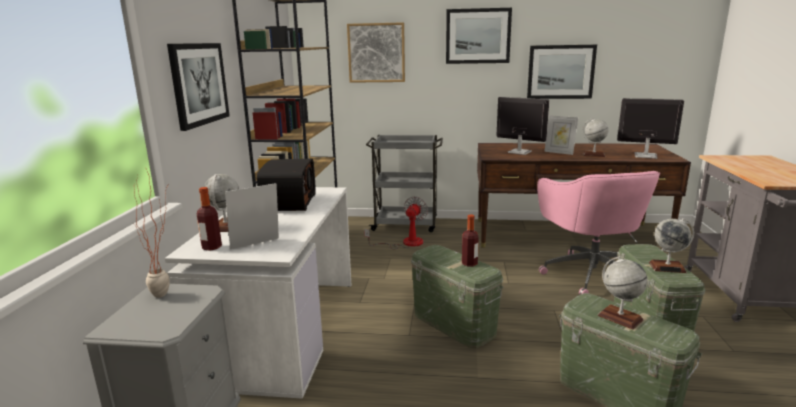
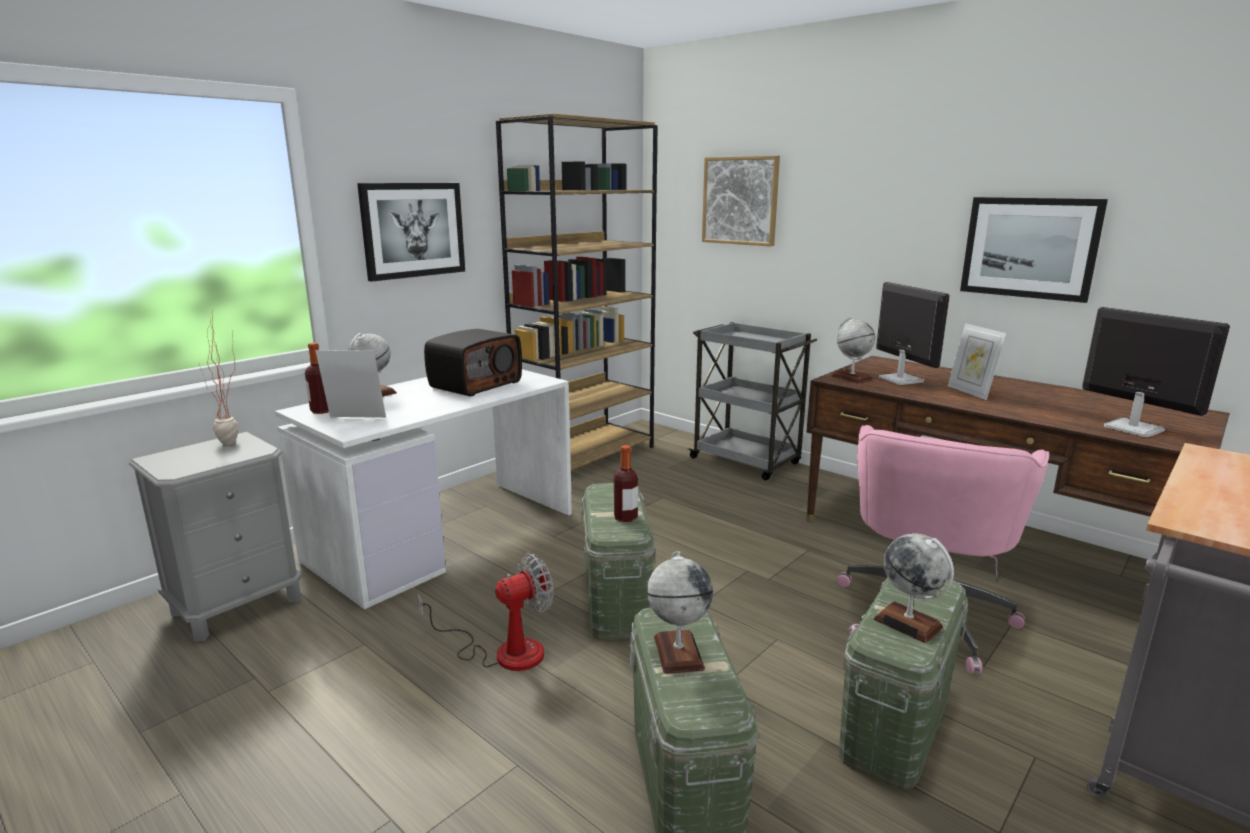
camera: 35 degrees right, 0 degrees up
(405, 243) = (708, 485): fan -> fan (503, 651)
(478, 36) = (887, 178): picture -> none
(593, 155) = (1026, 407): globe -> globe (851, 378)

